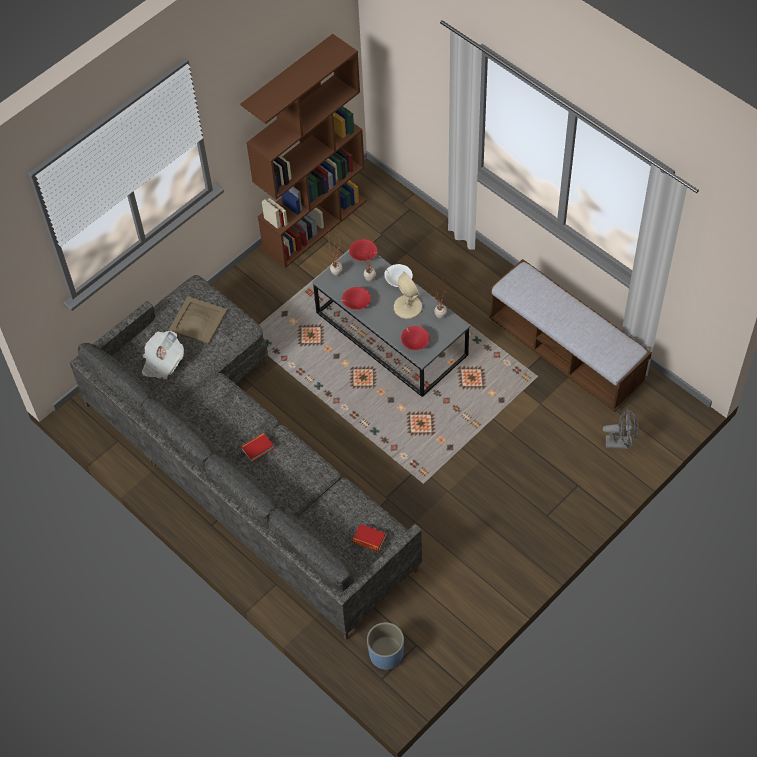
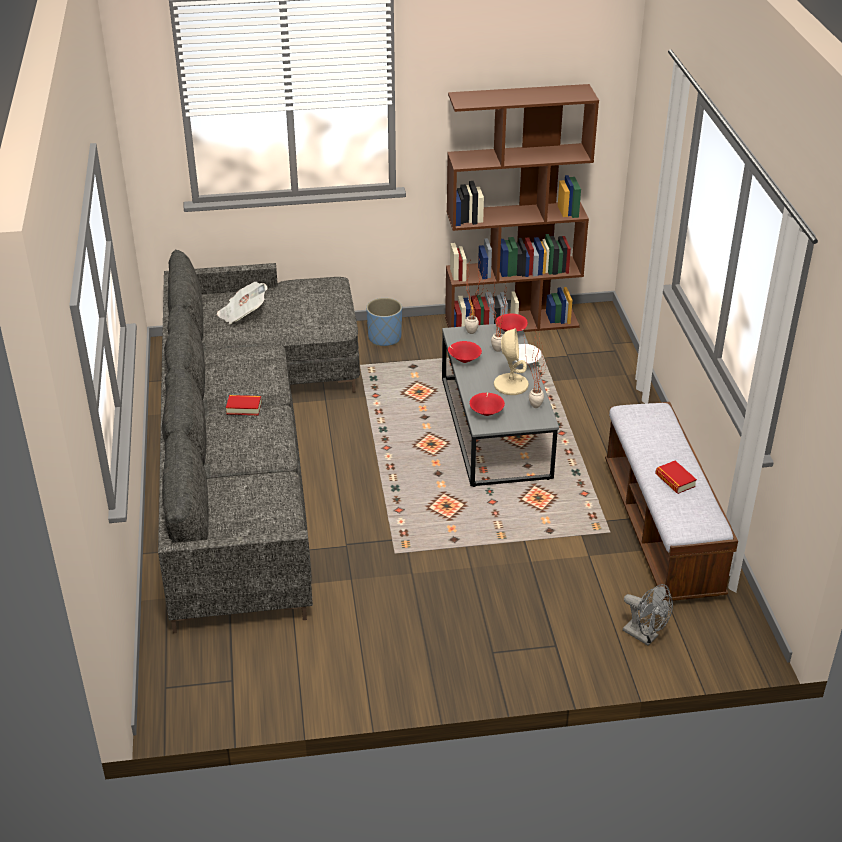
camera: 35 degrees right, 20 degrees down
(198, 320) = (307, 302): beige tray -> none
(369, 540) = (256, 527): book -> book (675, 480)
(386, 654) = (194, 669): blue planter -> blue planter (384, 338)

